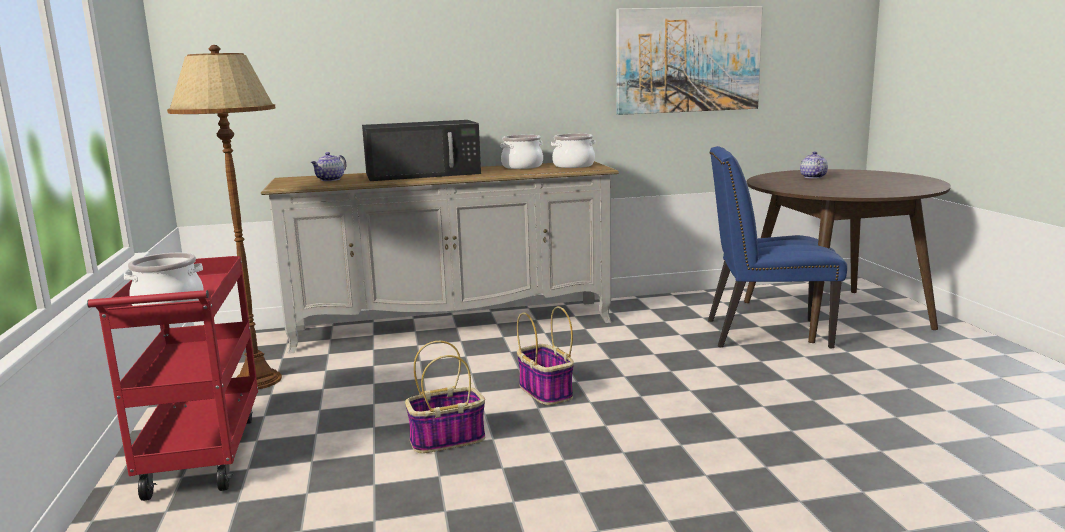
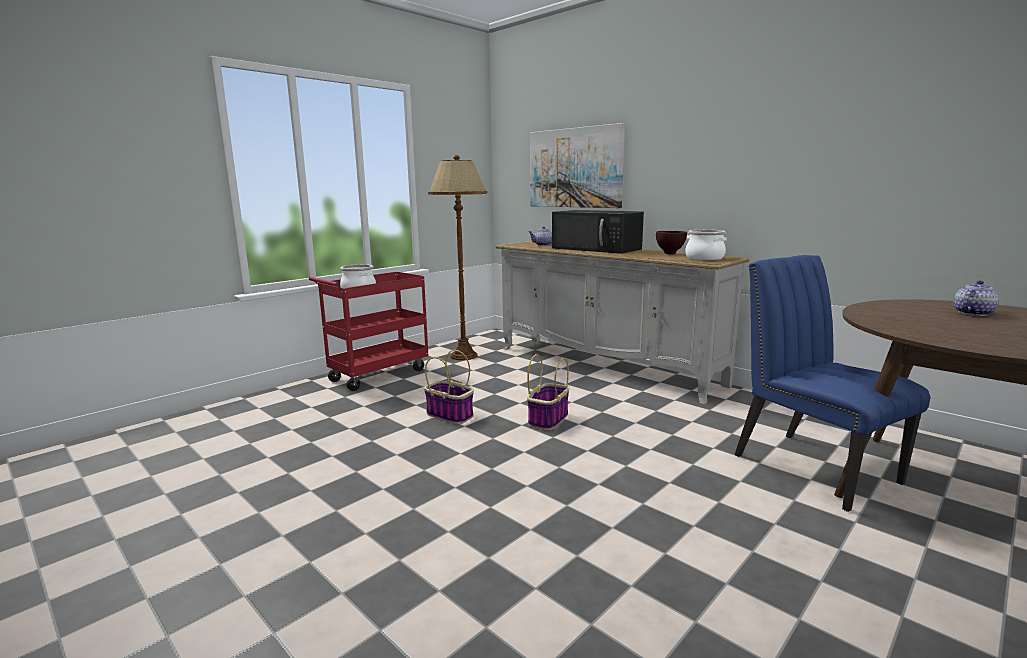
camera: 55 degrees right, 0 degrees up
(522, 166) = (670, 253): cooking pot -> brown bowl
(688, 60) = (871, 162): picture -> picture (575, 168)

